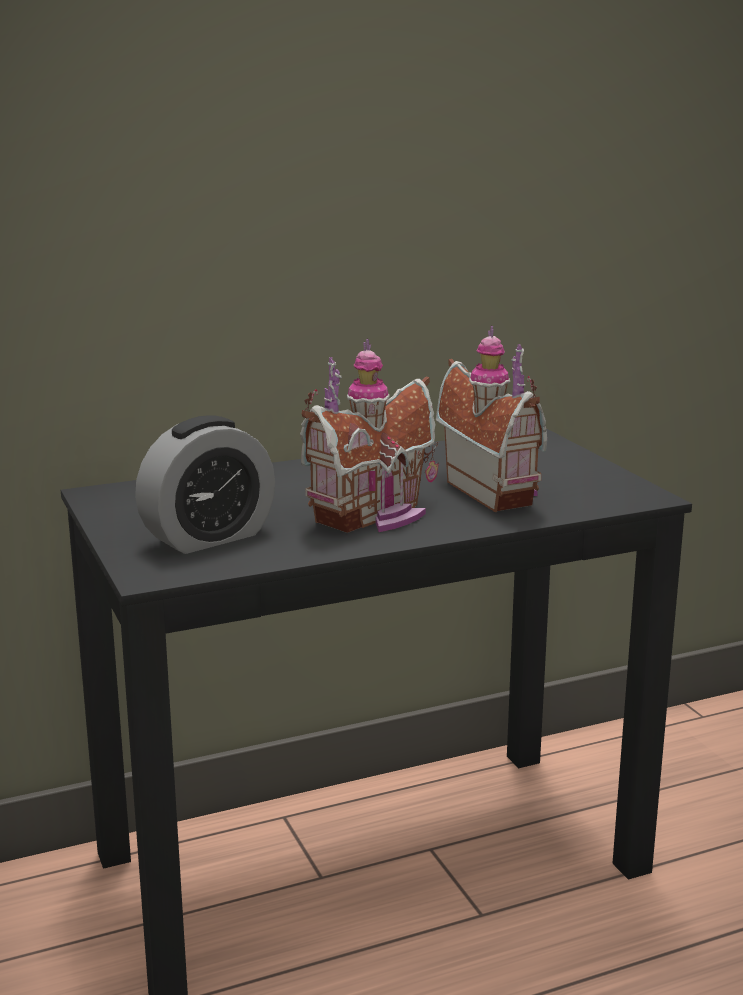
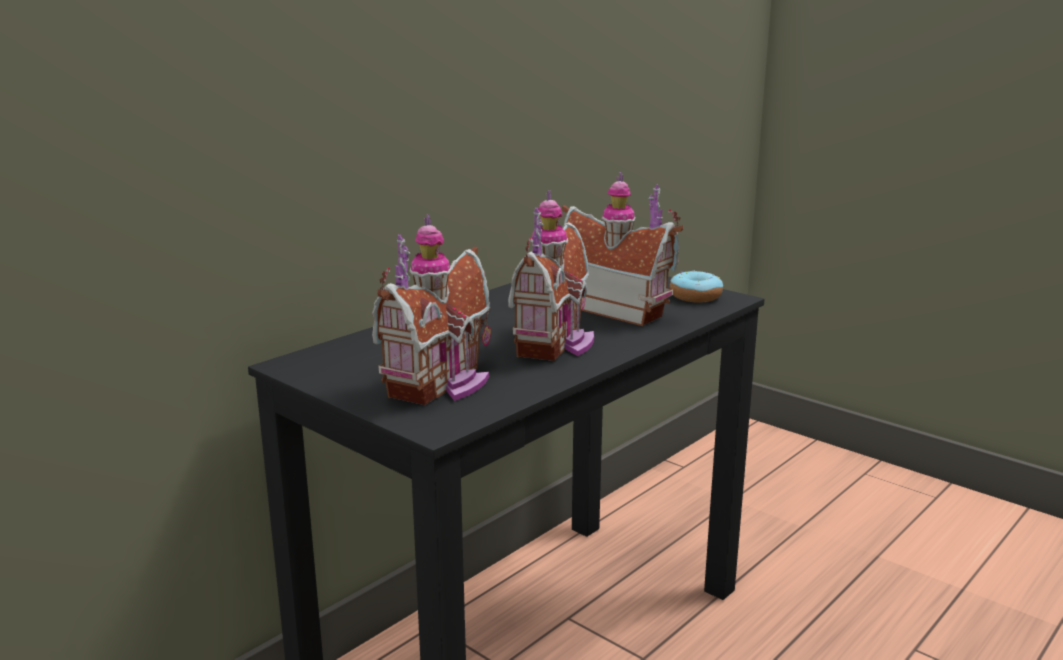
camera: 25 degrees left, 0 degrees up
(208, 537) = (444, 385): alarm clock -> toy house
(606, 489) = (695, 296): none -> donut

